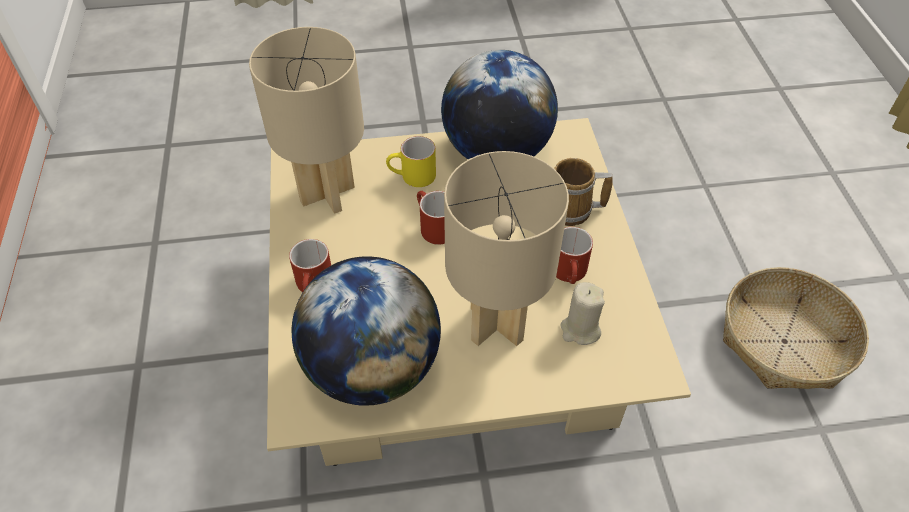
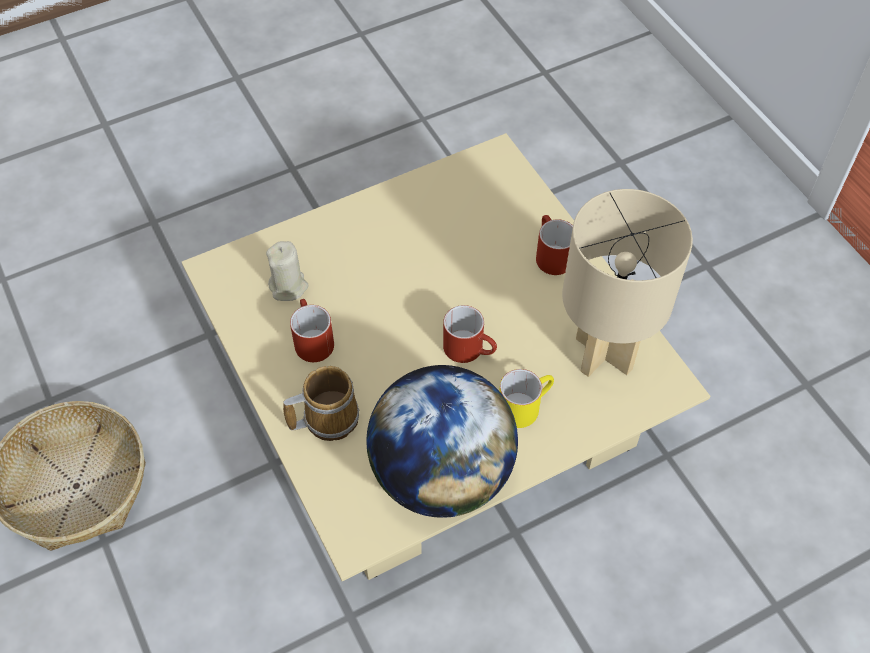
camera: 160 degrees right, 5 degrees up
(372, 368) = (458, 204): globe -> none
(497, 324) = (366, 270): beige table lamp -> none

